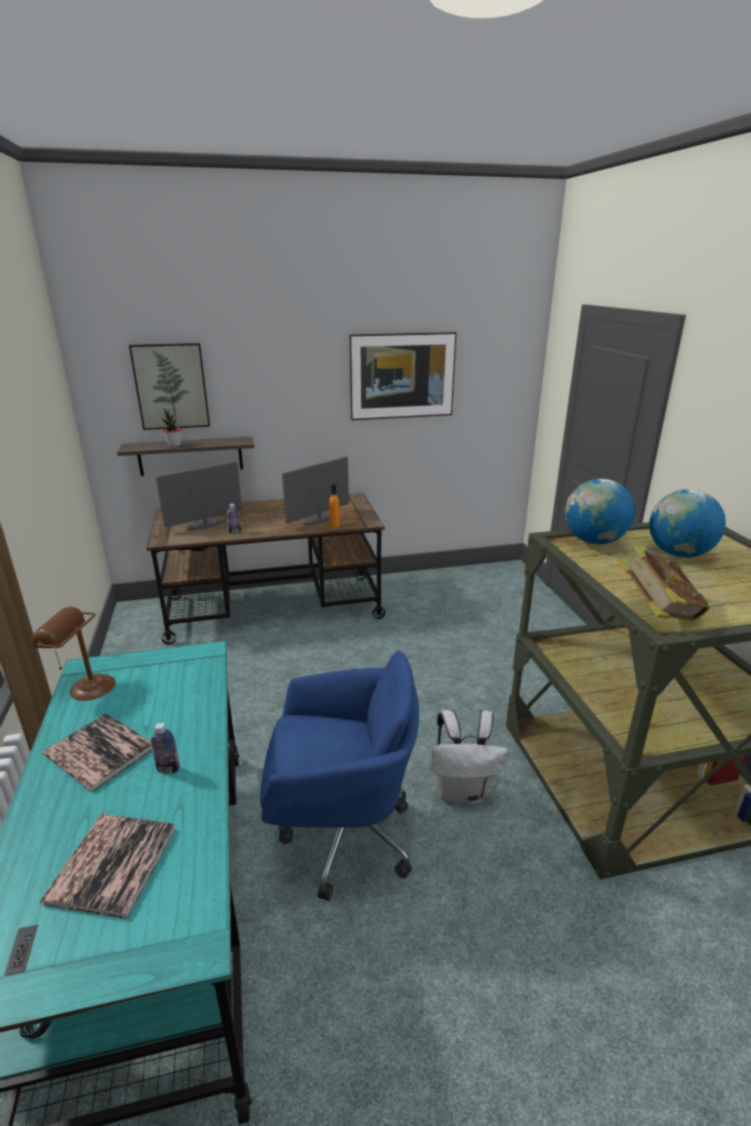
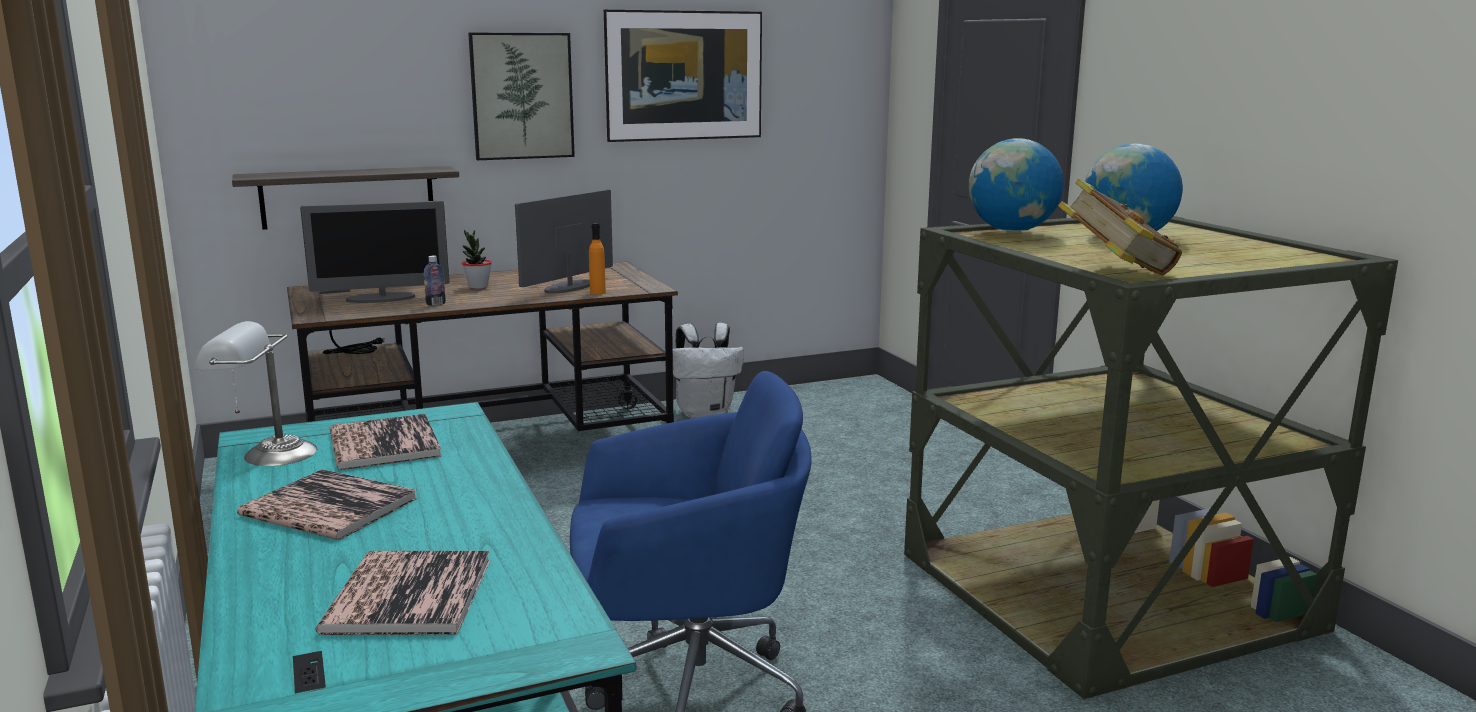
camera: 10 degrees left, 10 degrees down
(83, 687) = (265, 454): brown table lamp -> white table lamp
(155, 683) = (384, 444): none -> book
(168, 769) = (449, 514): bottle -> none
(171, 386) = (321, 81): picture -> picture (522, 96)
(174, 445) = (326, 173): potted plant -> potted plant (478, 287)
(205, 524) = (381, 298): monitor -> monitor turned 150 degrees counterclockwise
(462, 791) = (858, 629): white backpack -> white backpack (705, 413)

